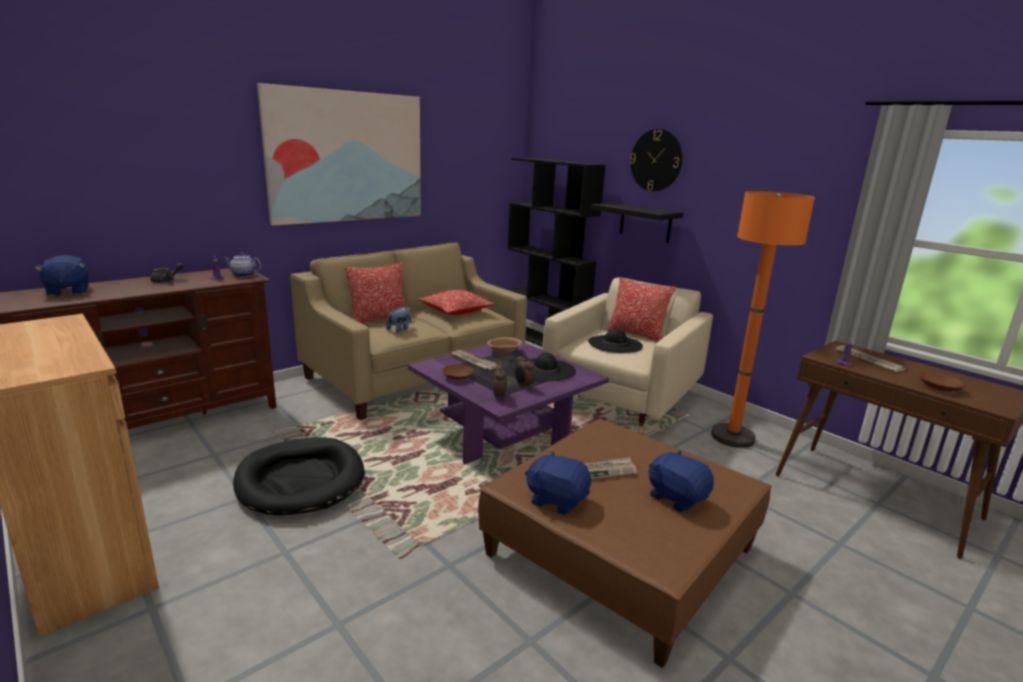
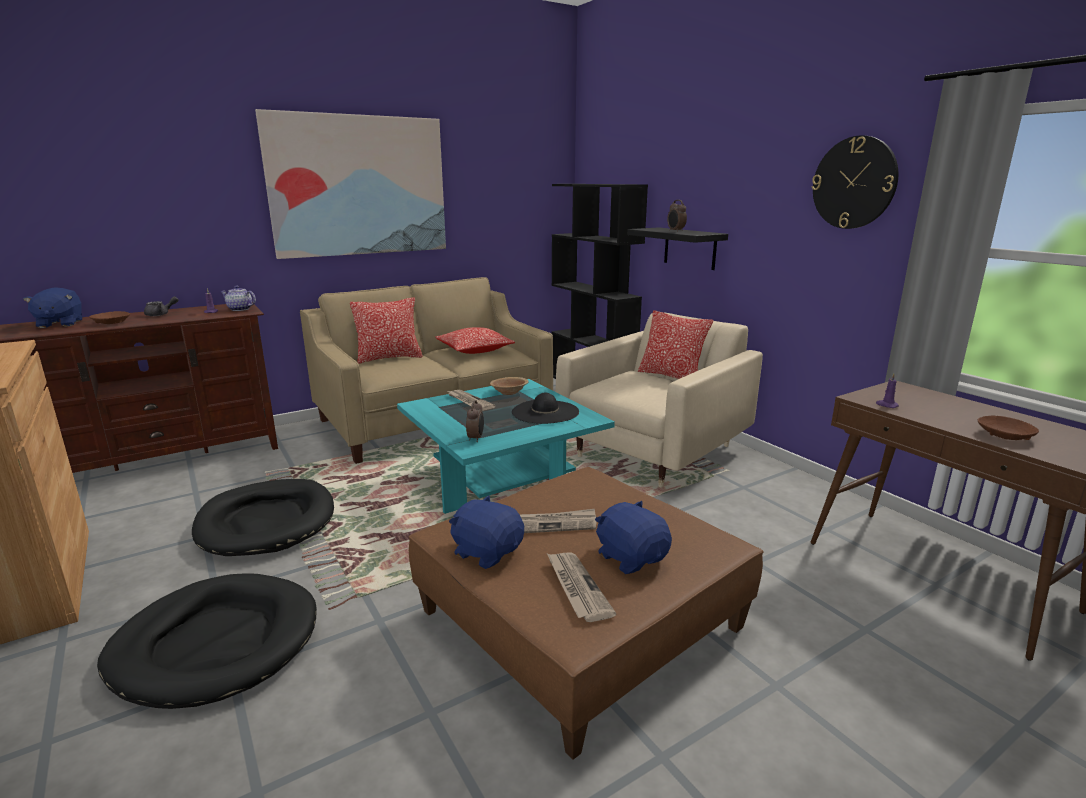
camera: 10 degrees right, 0 degrees up
(308, 598) = (216, 644): none -> black dog bed
(399, 329) = (402, 368): plush toy -> none
(457, 377) = (442, 417): brown bowl -> brown bowl (111, 323)
(504, 434) = (503, 483): purple coffee table -> turquoise coffee table
(523, 386) = (509, 428): alarm clock -> alarm clock (675, 231)
(615, 344) = (638, 386): black hat -> none
(656, 160) = (699, 175): wall clock -> wall clock (854, 183)
(732, 437) = (773, 497): orange floor lamp -> none
(866, 360) = (921, 402): newspaper -> newspaper (576, 587)

